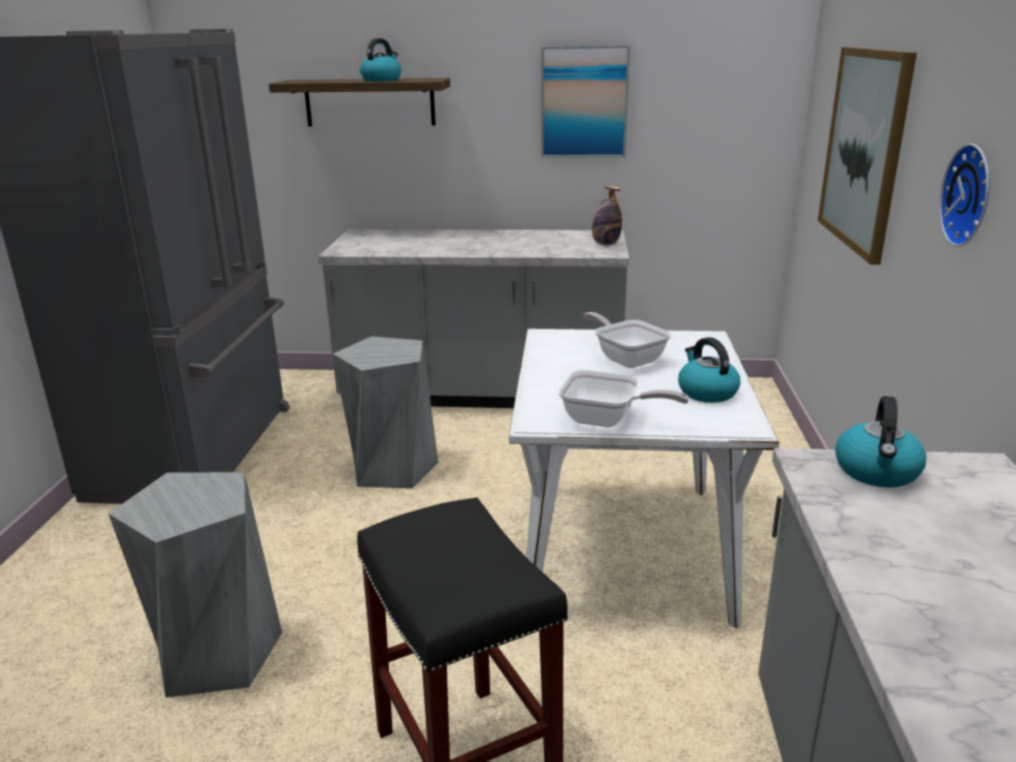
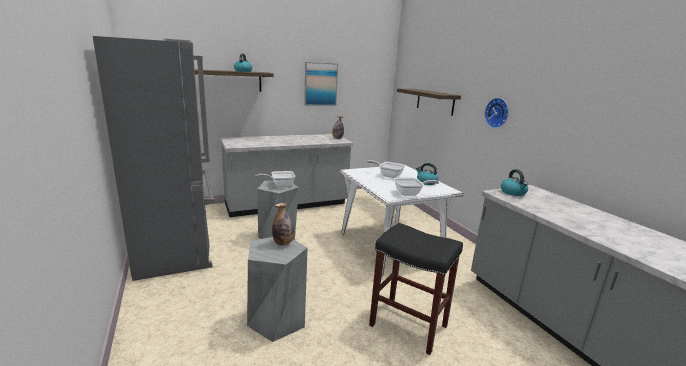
camera: 30 degrees left, 5 degrees down
(212, 492) = (283, 243): none -> bottle
(388, 350) = (280, 185): none -> frying pan
(864, 149) = (435, 101): picture -> shelf

